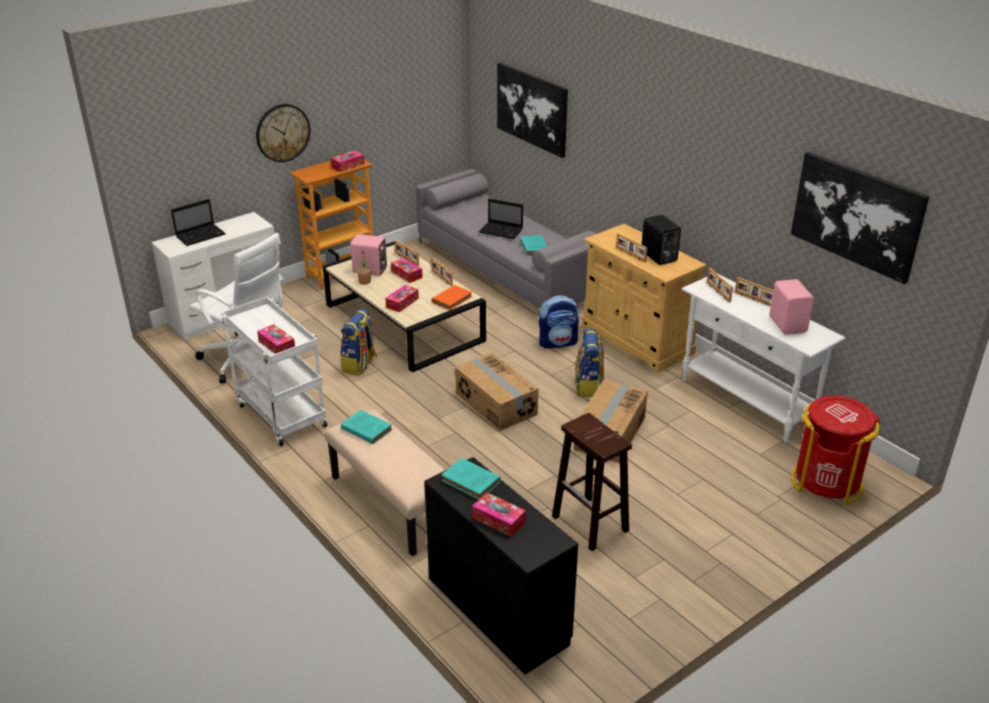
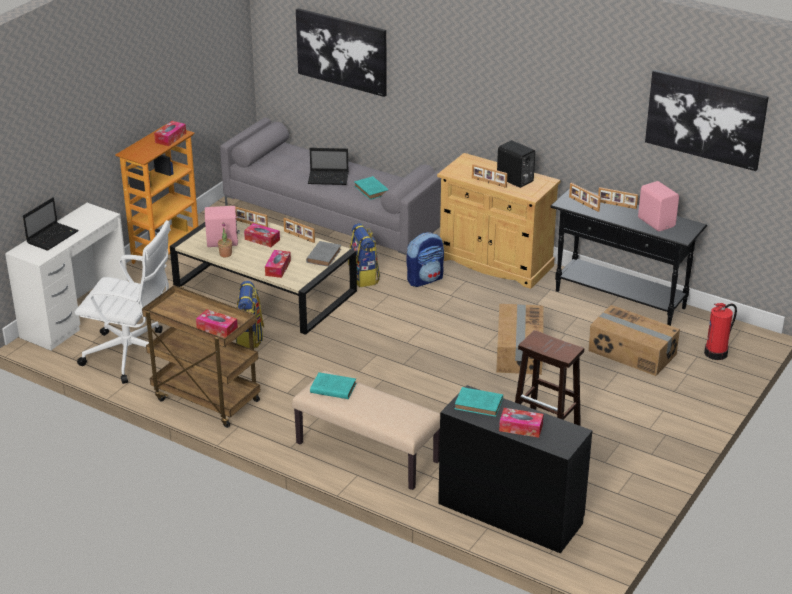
camera: 20 degrees left, 0 degrees up
(279, 415) = (205, 400): white cart -> brown cart
(282, 132) = (107, 115): wall clock -> none
(452, 299) = (324, 255): orange book -> grey book
(495, 404) = (402, 347): cardboard box -> cardboard box (632, 353)
(589, 386) = (477, 314): backpack -> backpack (364, 277)
(746, 402) = (620, 300): white console table -> black console table
(826, 482) = (716, 353): red trash can -> fire extinguisher

